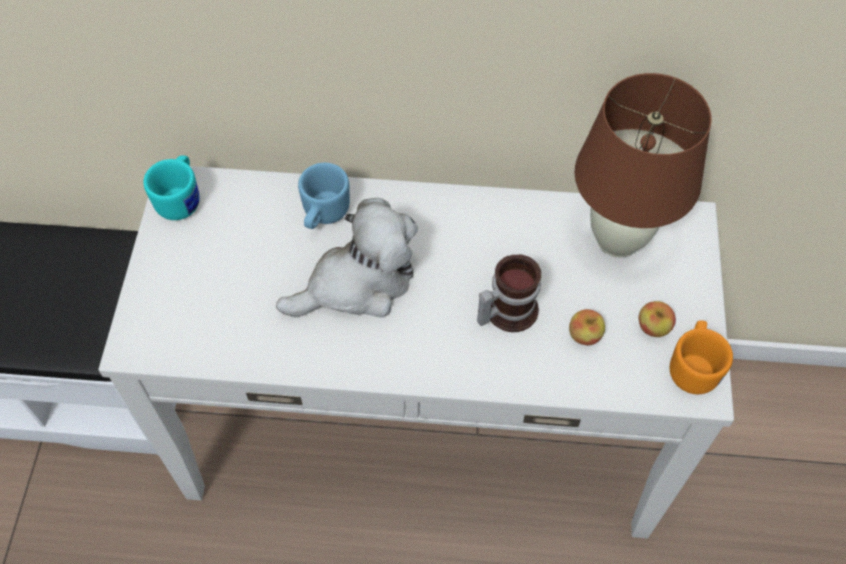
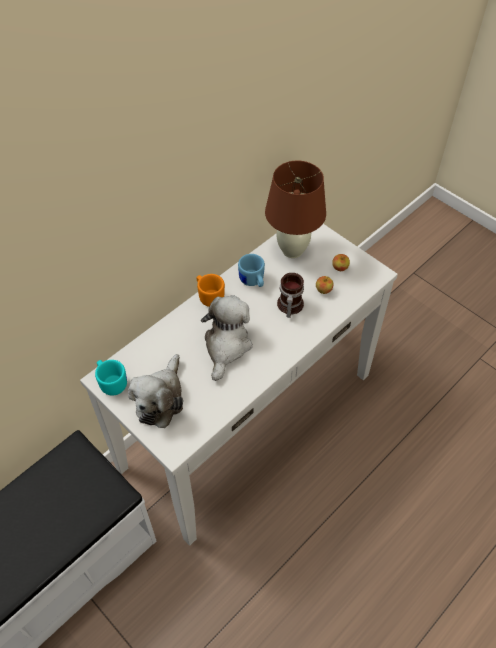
camera: 50 degrees left, 5 degrees down
(201, 271) = (160, 399): none -> plush toy
(323, 215) = (178, 335): blue mug -> blue mug (252, 282)
(694, 367) = (367, 268): orange mug -> orange mug (209, 296)

